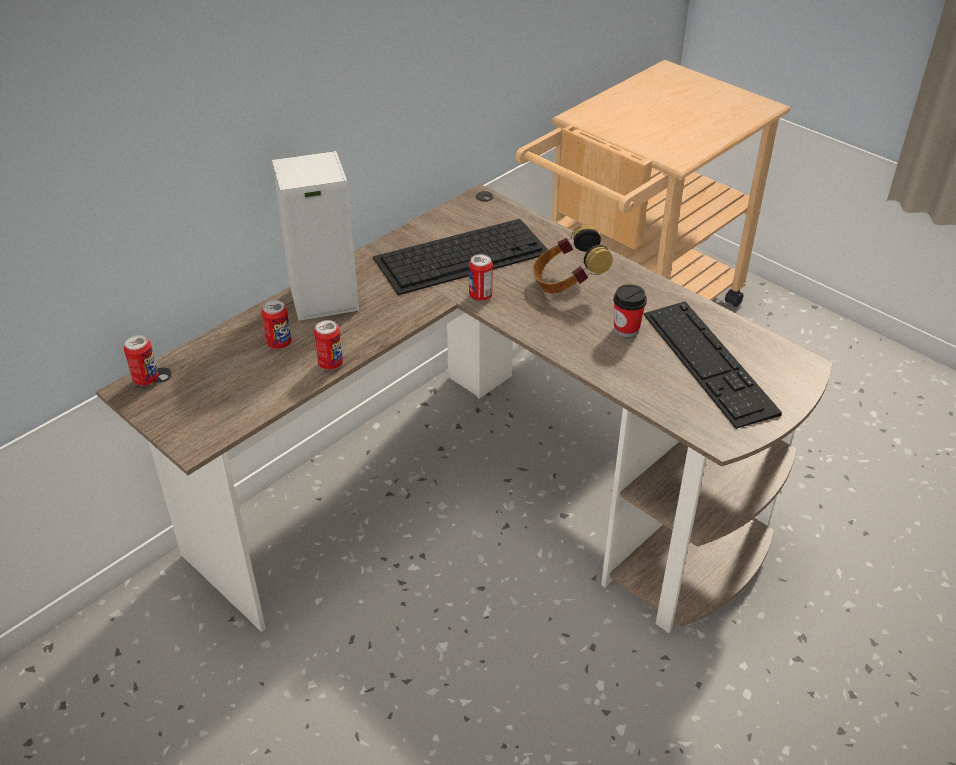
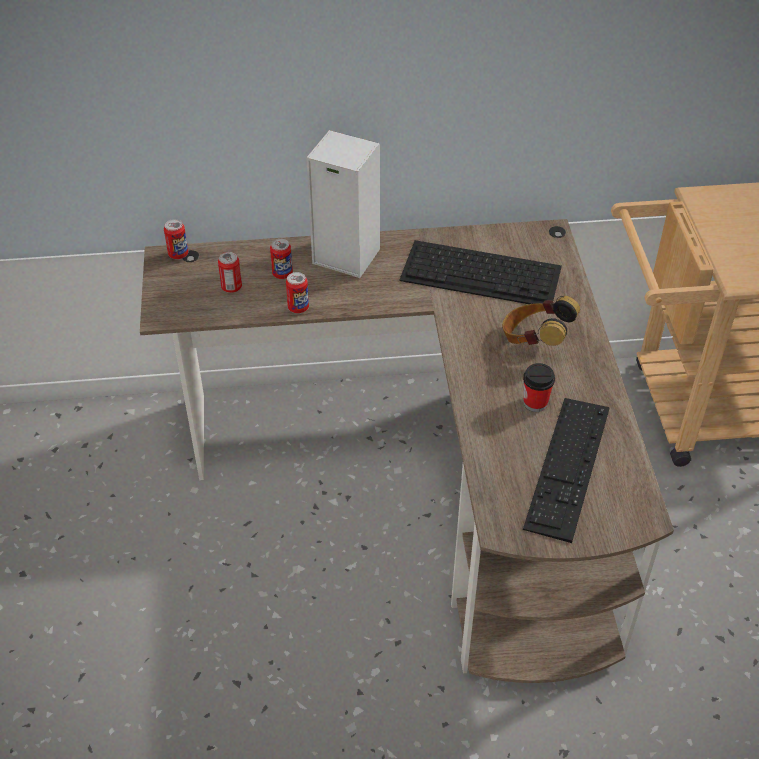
camera: 40 degrees right, 5 degrees up
(480, 295) = (457, 314): can -> can (231, 287)

